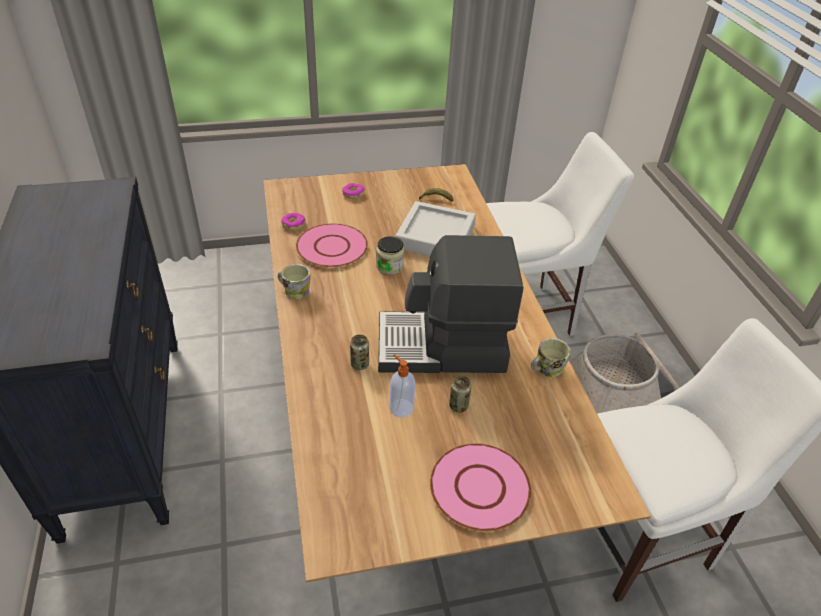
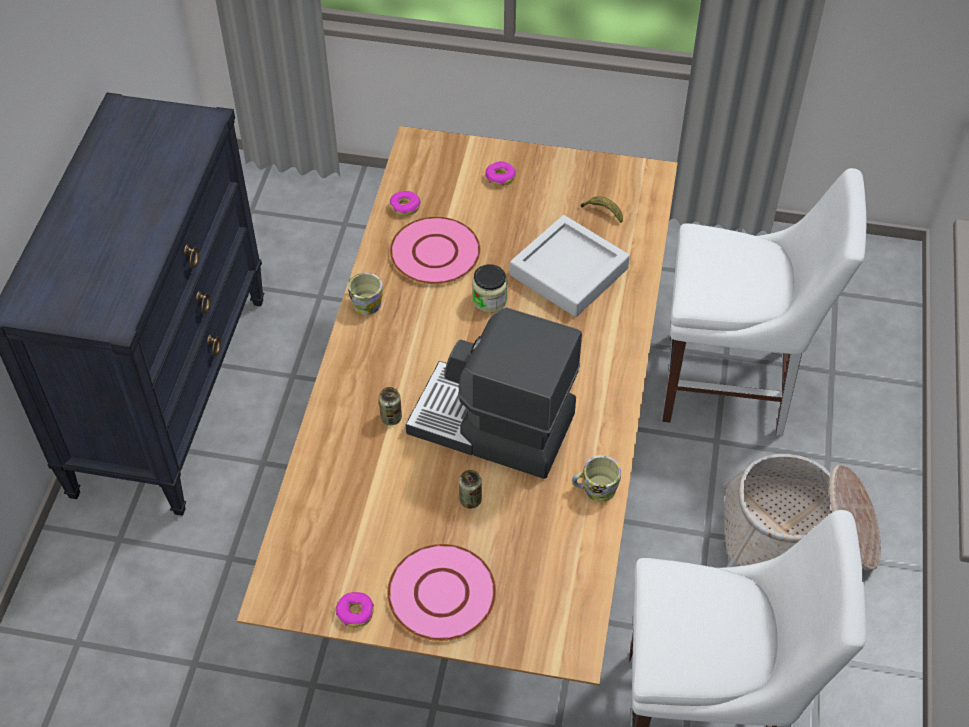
camera: 25 degrees right, 10 degrees up
(400, 407) = (408, 482): soap dispenser -> none
(415, 531) = (355, 612): none -> donut

